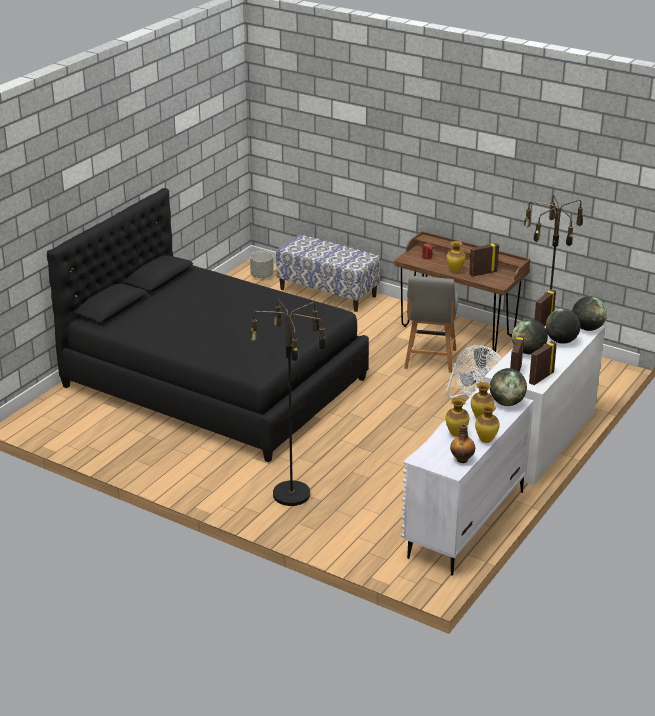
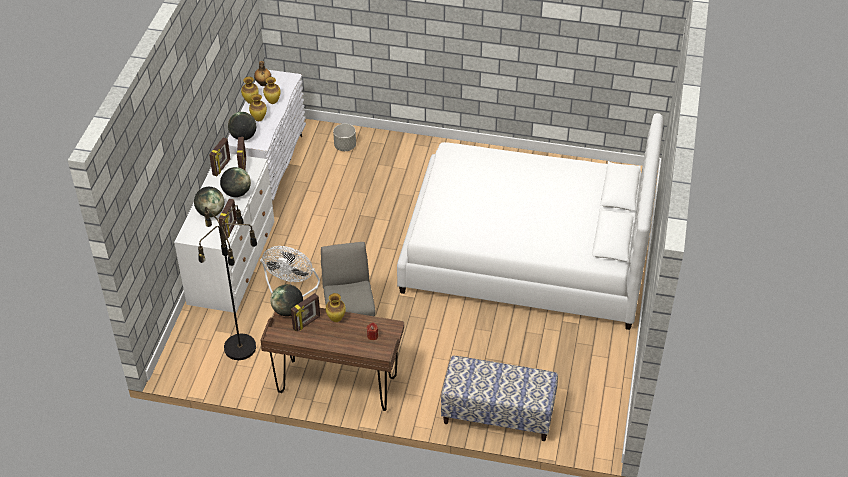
camera: 160 degrees right, 15 degrees up
(214, 382) = (526, 254): black bed -> white bed
(262, 276) = (585, 425): grey planter -> grey planter (345, 146)
(292, 494) = (400, 164): floor lamp -> none
(587, 328) = (189, 234): globe -> globe (288, 310)

